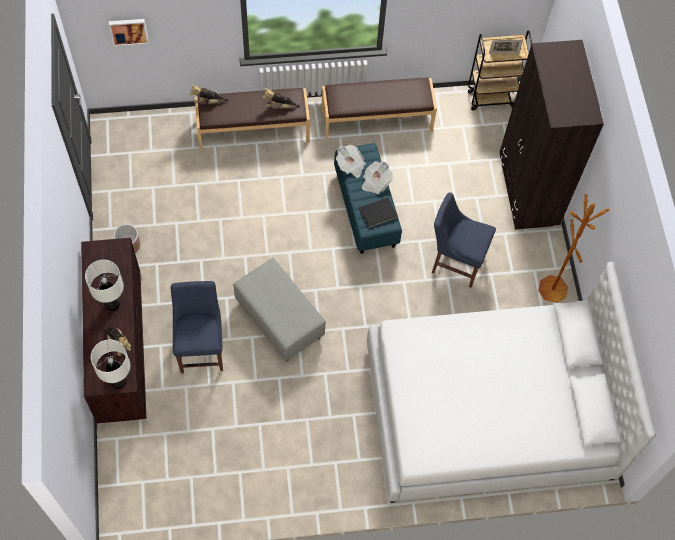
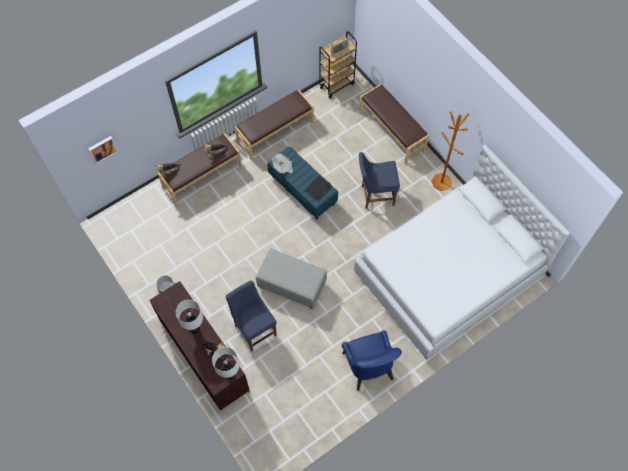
camera: 25 degrees left, 0 degrees up
(312, 472) = (368, 366): none -> blue chair
(375, 182) = (304, 170): newspaper -> none
(527, 191) = (392, 131): brown wardrobe -> brown bench

